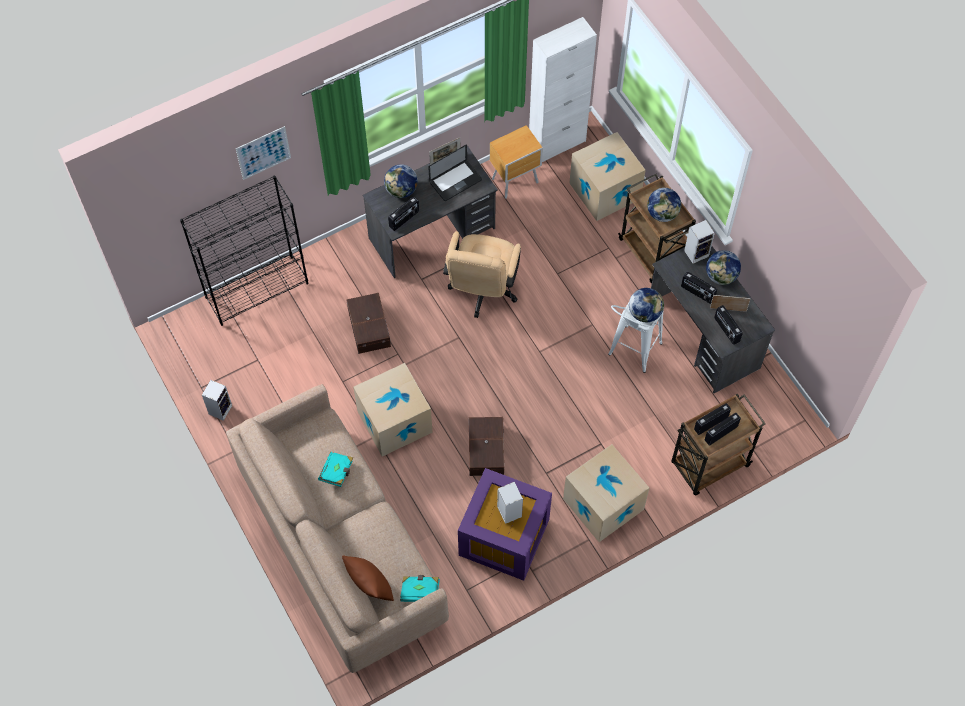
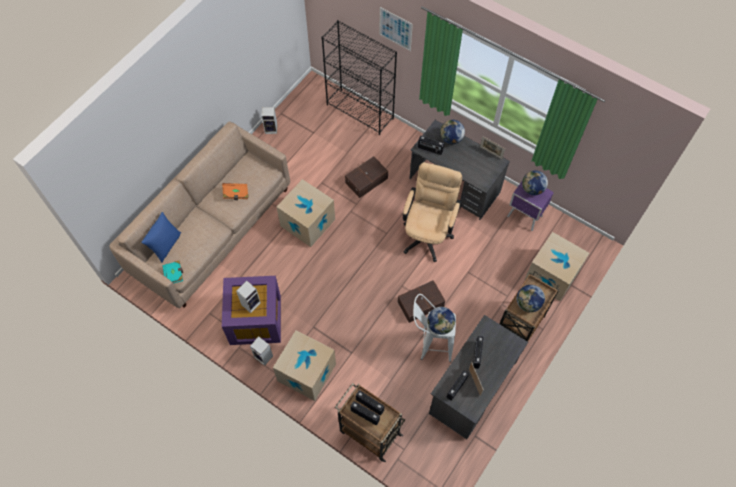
camera: 65 degrees right, 0 degrees up
(337, 472) = (236, 194): turquoise book -> orange book
(370, 587) = (166, 245): brown pillow -> blue pillow
(455, 181) = (477, 166): laptop -> none
(482, 292) = (428, 233): beige office chair -> beige office chair turned 120 degrees clockwise
(485, 451) = (312, 283): brown storage box -> brown storage box (420, 303)
(516, 181) = (525, 217): brown nightstand -> purple nightstand
(557, 143) = (570, 230): white cabinet -> none
(697, 253) = (511, 341): speaker -> speaker (264, 357)
(721, 276) = (500, 366): globe -> globe (532, 189)

